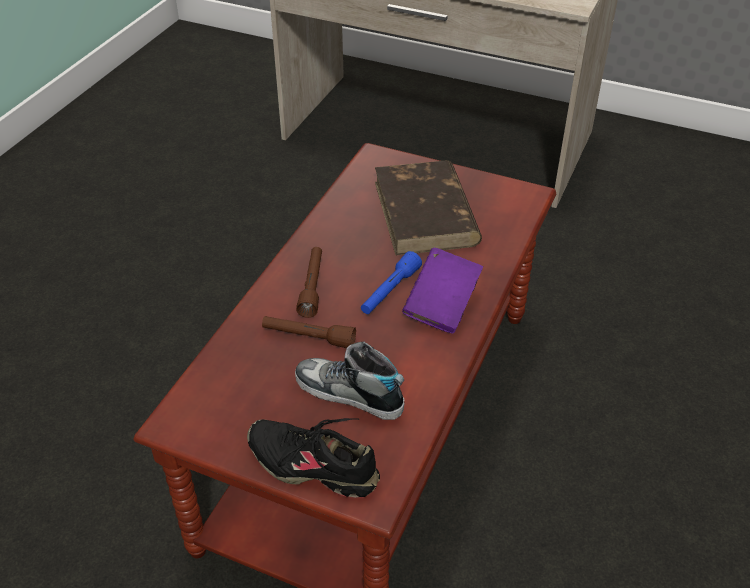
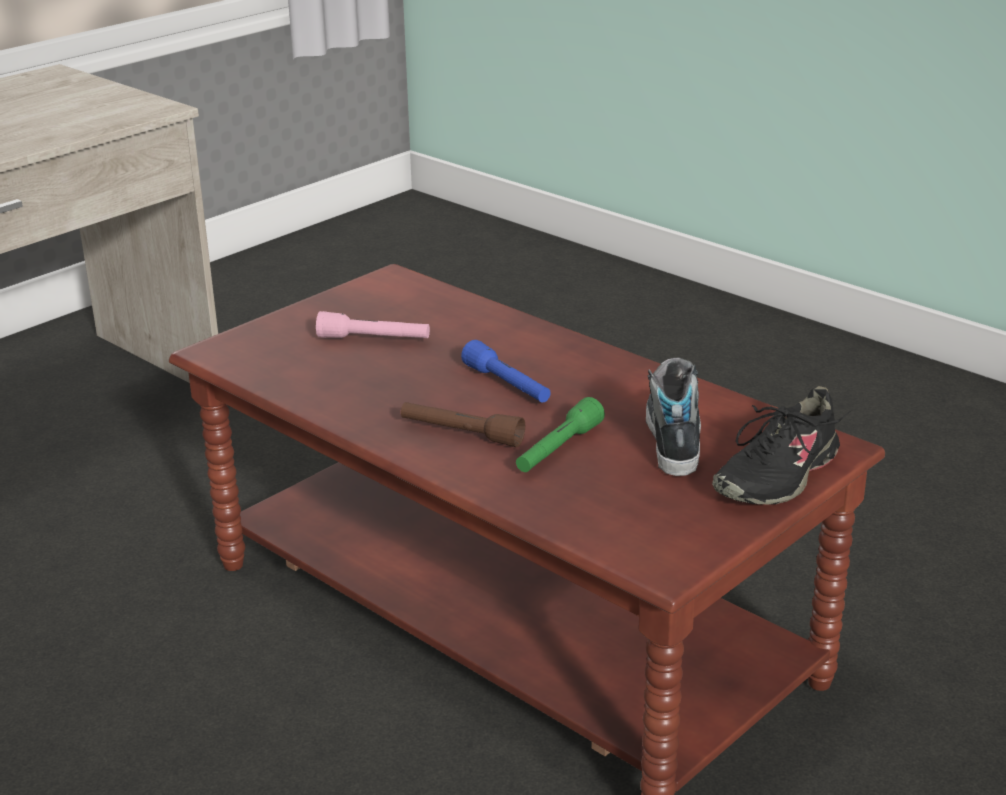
camera: 70 degrees left, 15 degrees down
(308, 337) = (558, 450): brown flashlight -> green flashlight
(349, 394) = (672, 438): shoe -> shoe turned 135 degrees clockwise
(425, 213) = (374, 339): brown book -> pink flashlight
(442, 305) = (555, 360): purple book -> none

